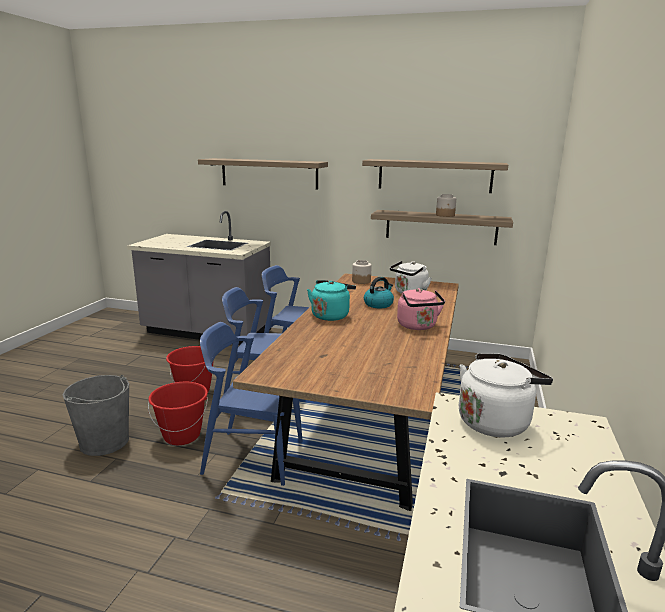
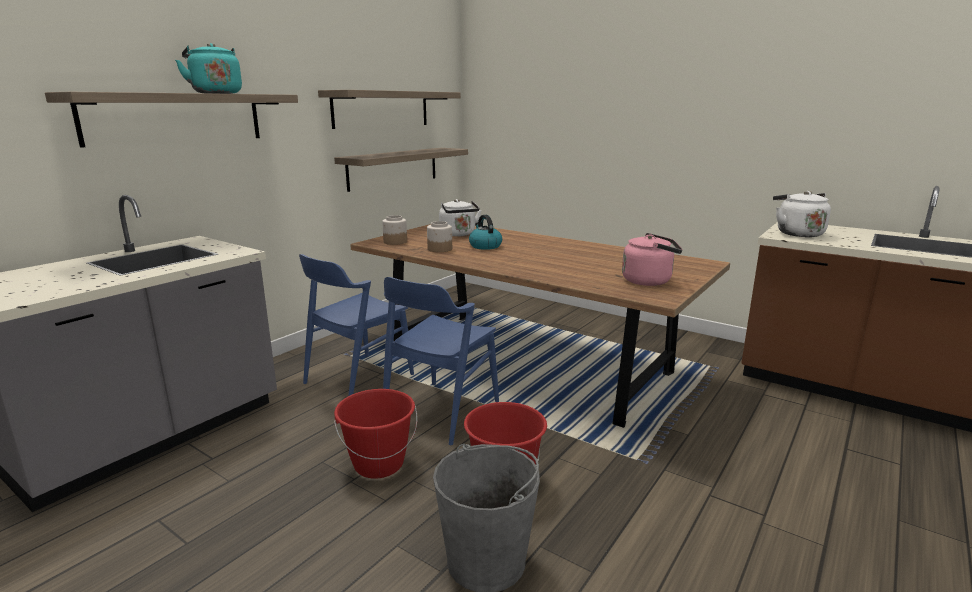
camera: 70 degrees left, 0 degrees up
(253, 456) = (573, 433): blue chair -> none
(331, 315) = (505, 262): turquoise kettle -> turquoise kettle (216, 93)
(418, 326) = (558, 244): pink kettle -> pink kettle (649, 281)
(445, 215) = (410, 152): jar -> jar (440, 249)

